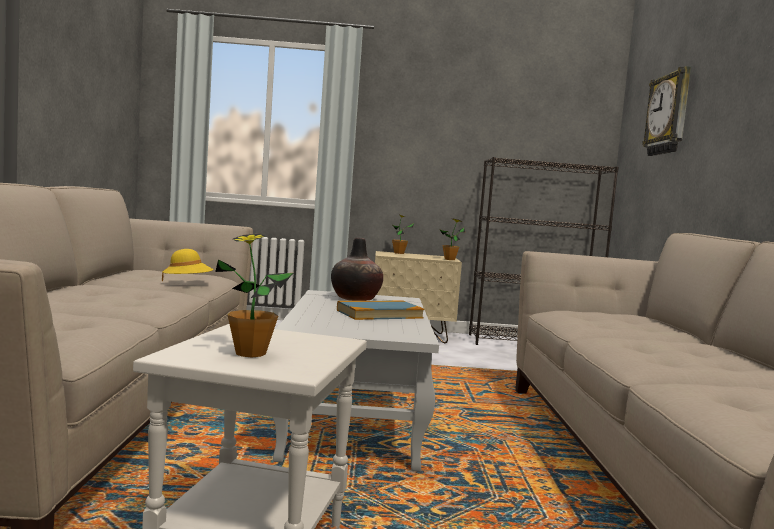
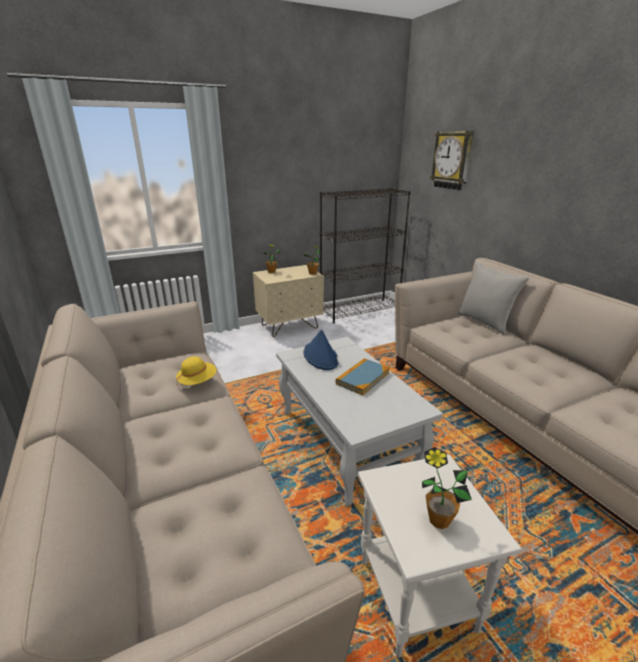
camera: 25 degrees left, 20 degrees up
(355, 299) = (320, 357): vase -> blue hat
(658, 322) = (485, 322): none -> grey pillow

